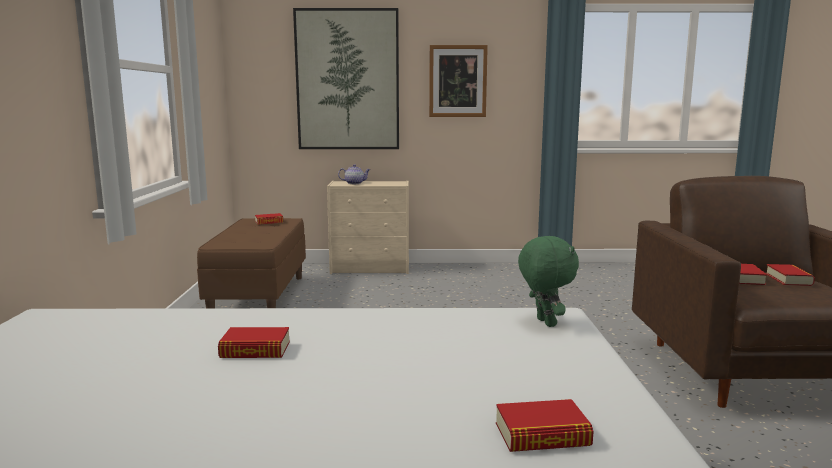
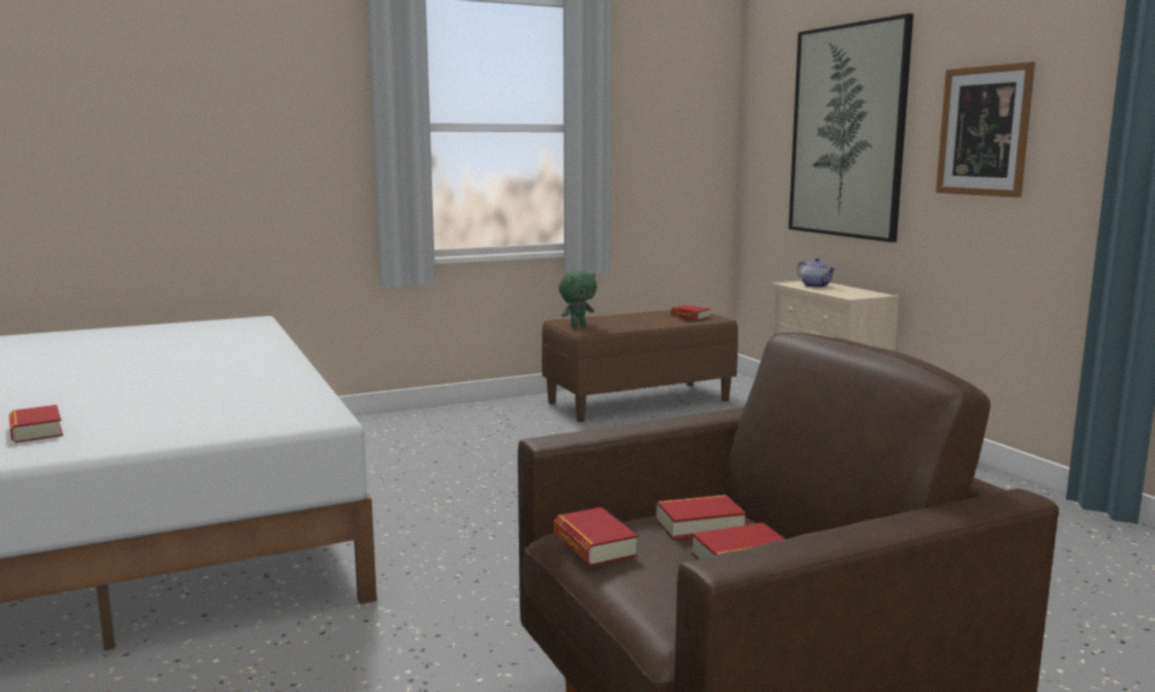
camera: 65 degrees right, 0 degrees up
(255, 350) = (196, 361): book -> book (594, 545)
(544, 322) = (293, 415): green plush toy -> green plush toy (578, 325)

